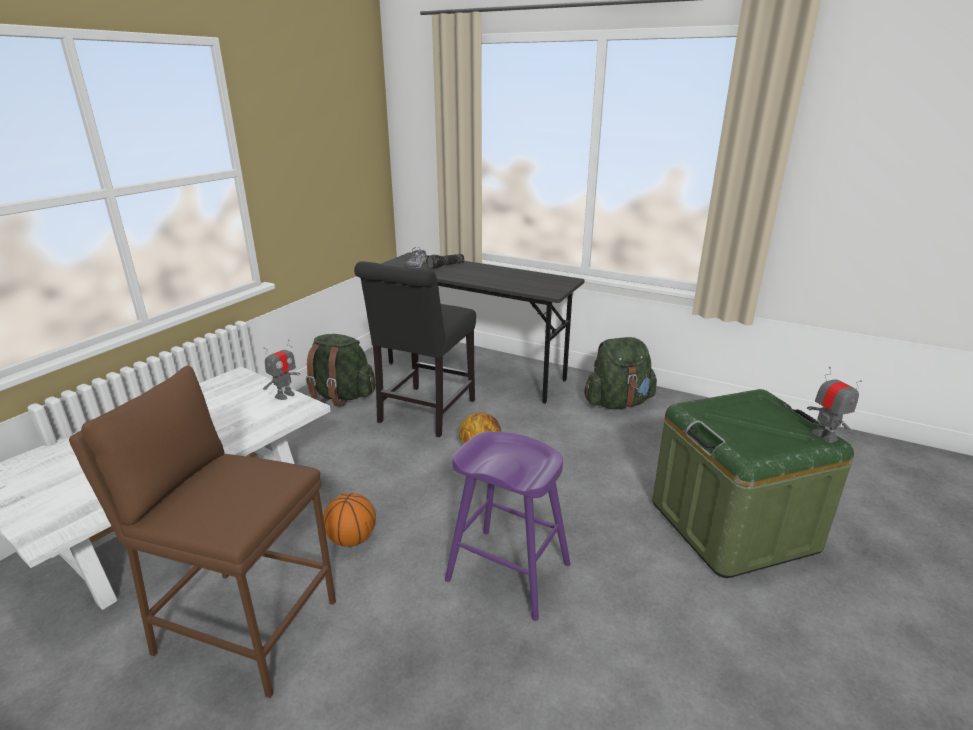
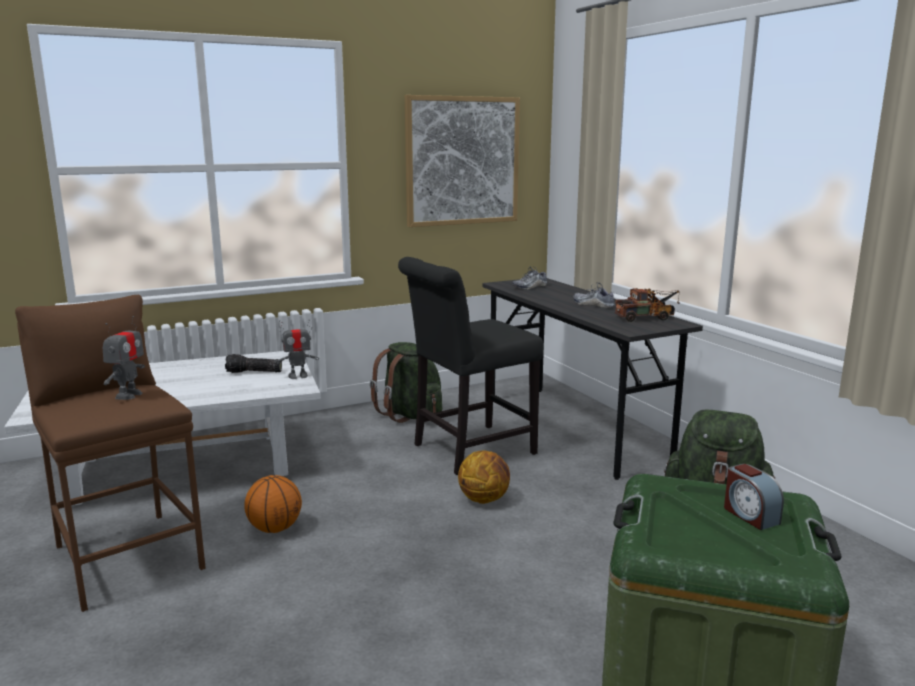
camera: 35 degrees right, 10 degrees down
(331, 156) = (462, 161): none -> picture
(446, 266) = (558, 292): flashlight -> flashlight (253, 372)
(489, 274) = (593, 304): none -> shoe
(508, 572) = (370, 613): purple stool -> none
(543, 279) = (647, 318): none -> toy truck
(758, 412) = (750, 515): none -> alarm clock
(825, 436) = (806, 567): toy robot -> toy robot (128, 395)

